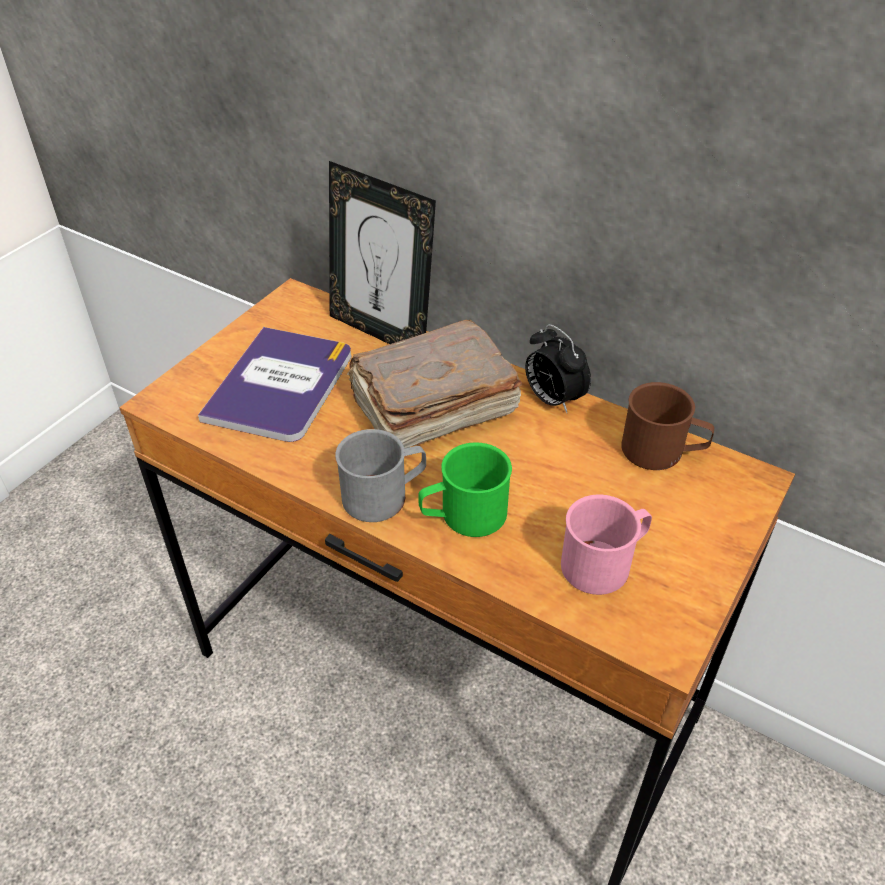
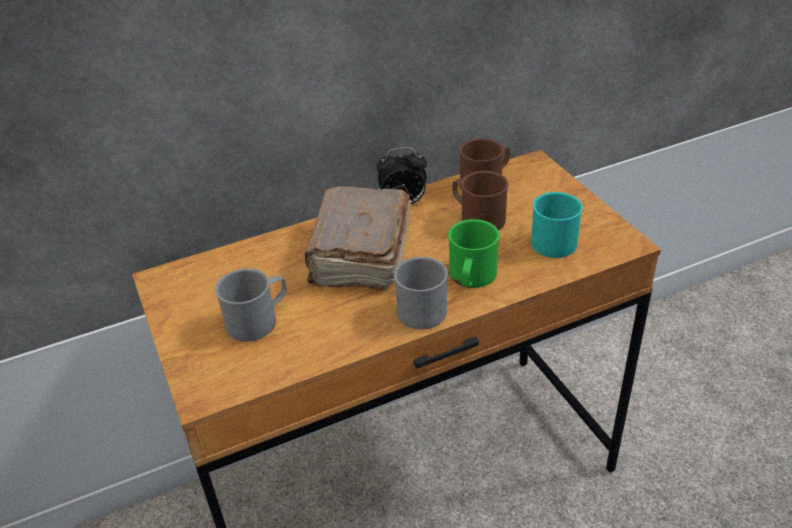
camera: 55 degrees left, 5 degrees down
(280, 385) = (258, 320): book -> grey mug
(382, 332) = (256, 249): picture frame -> none
(583, 473) = (477, 217): none -> brown mug
(604, 562) = (552, 239): pink mug -> turquoise mug

